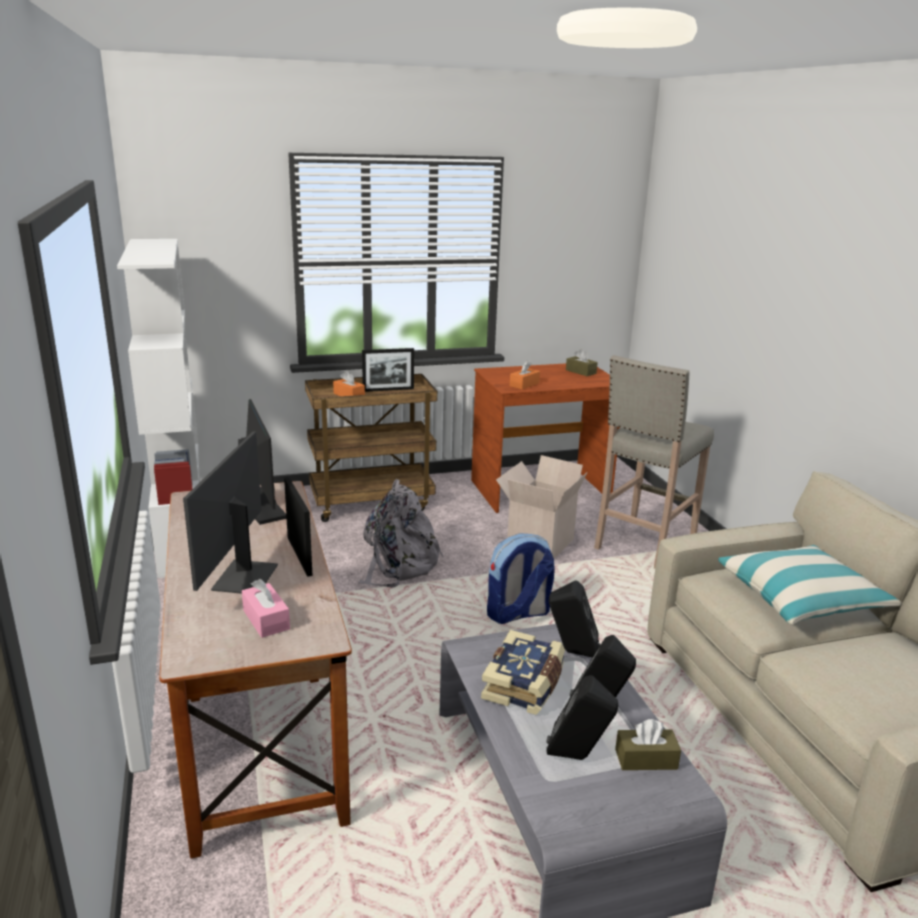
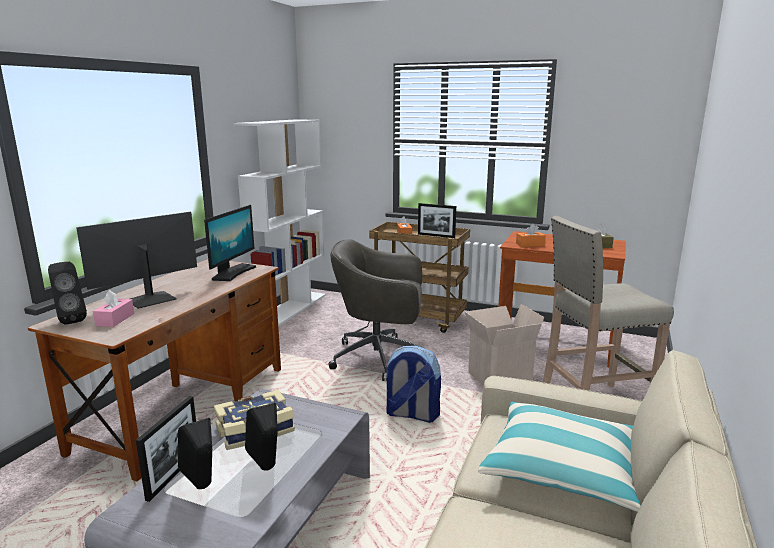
camera: 40 degrees right, 5 degrees down
(299, 556) = (195, 298): picture frame -> picture frame (174, 474)
(398, 565) = (380, 358): grey backpack -> grey office chair
(571, 652) = (320, 427): black speaker -> black speaker (70, 320)
(646, 759) = (238, 514): brown tissue box -> none

